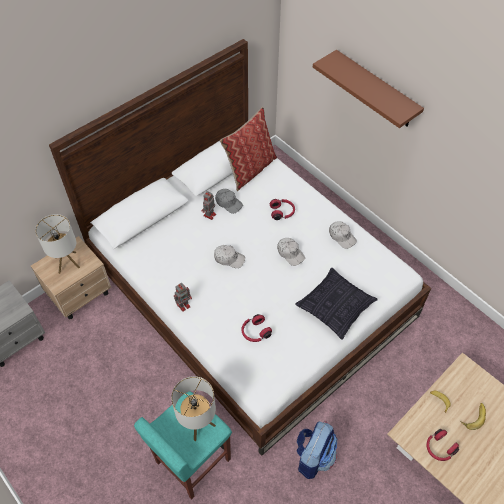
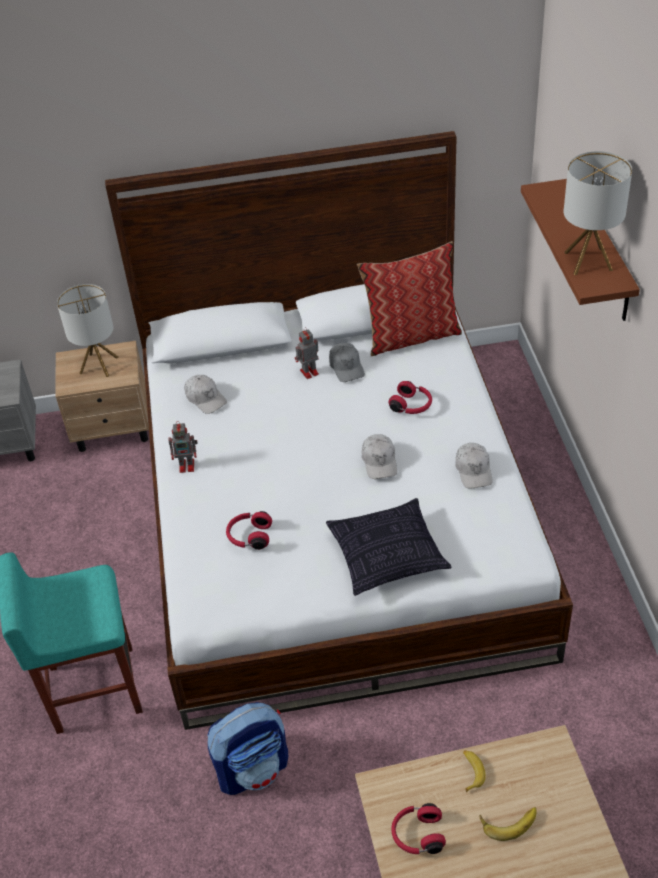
camera: 35 degrees right, 10 degrees down
(197, 423) = (87, 606): table lamp -> table lamp (588, 261)
(229, 258) = (290, 434): white cap -> white cap (205, 398)

